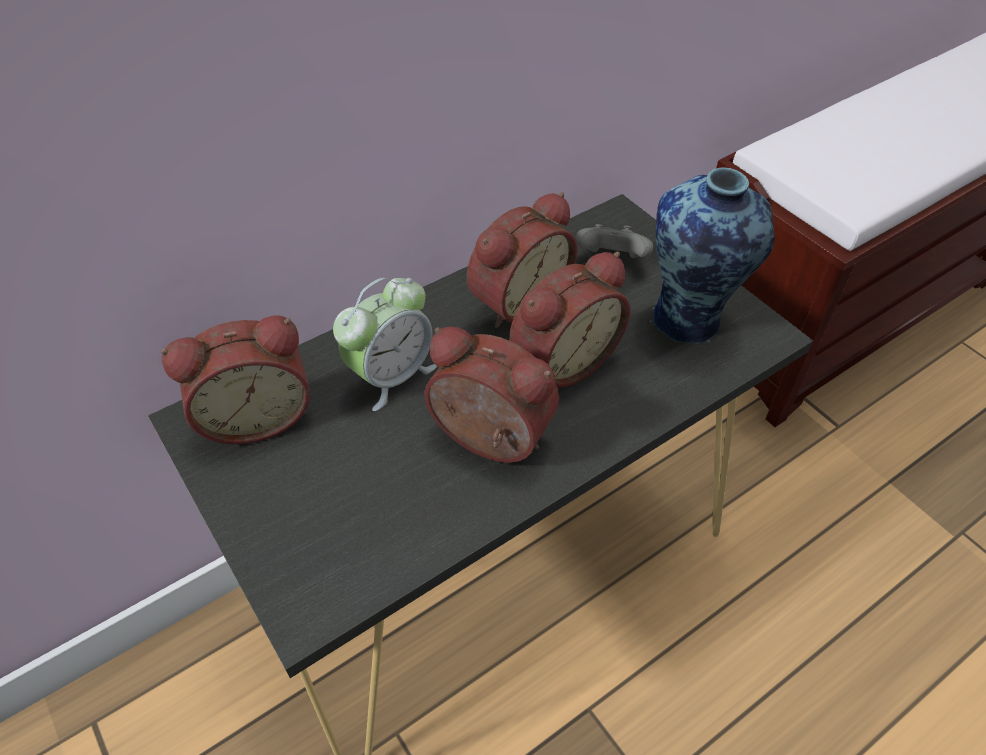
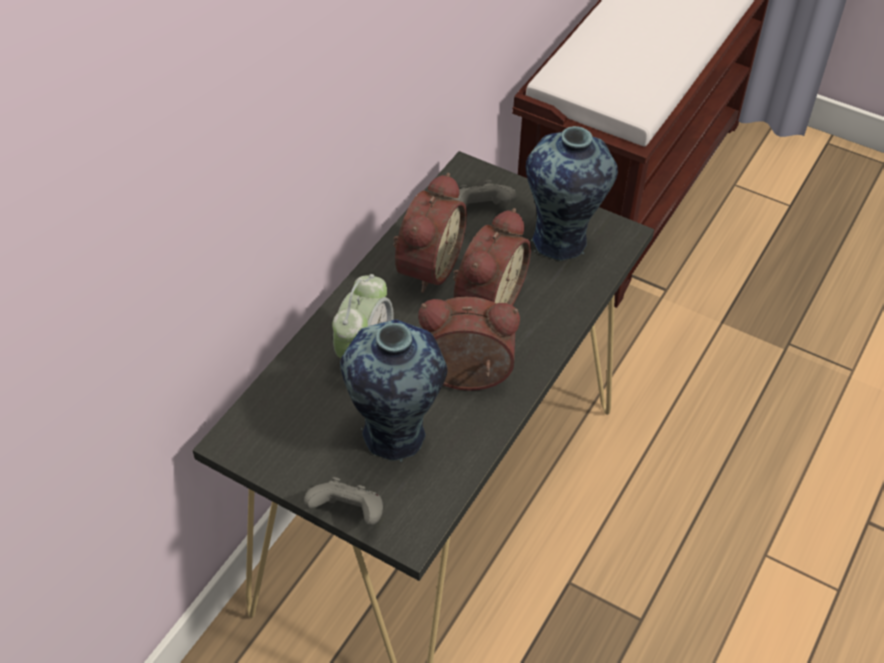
camera: 25 degrees left, 0 degrees up
(255, 556) = (349, 514): none -> grey game controller
(256, 414) = (280, 419): alarm clock -> none
(365, 483) = (396, 437): none -> vase

